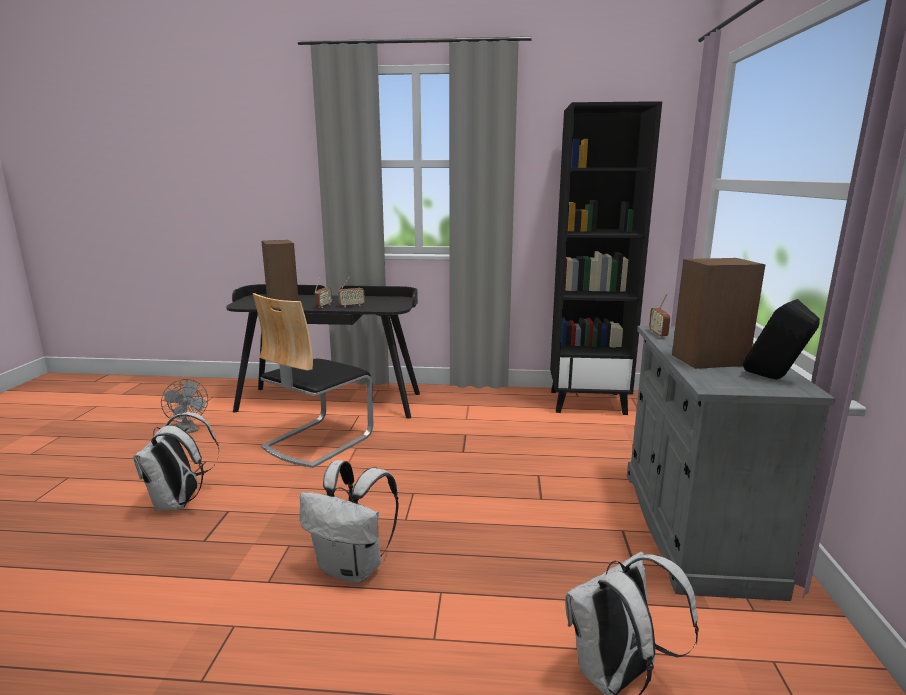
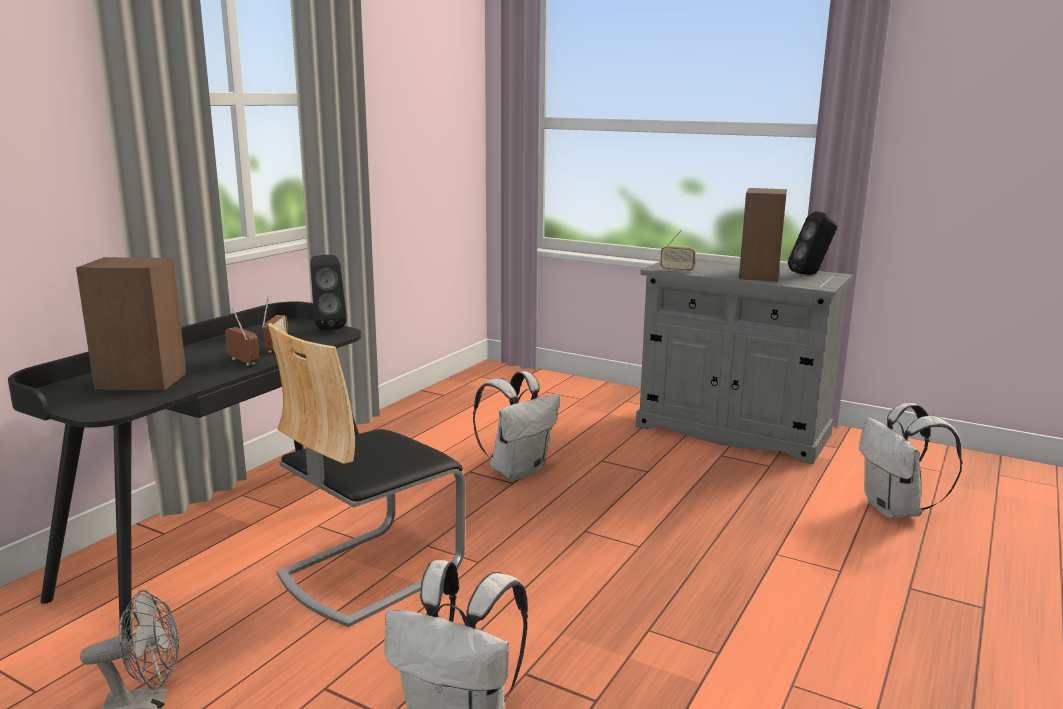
camera: 65 degrees left, 0 degrees up
(317, 441) = (369, 571): chair -> chair turned 75 degrees clockwise
(353, 568) = (717, 593): white backpack -> white backpack (517, 470)
(402, 305) = (328, 327): none -> black speaker
(588, 402) = (465, 395): black bookcase -> none

